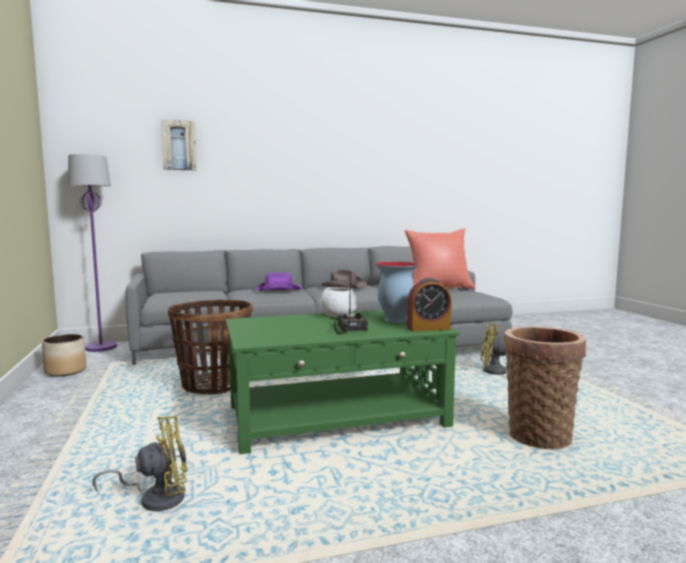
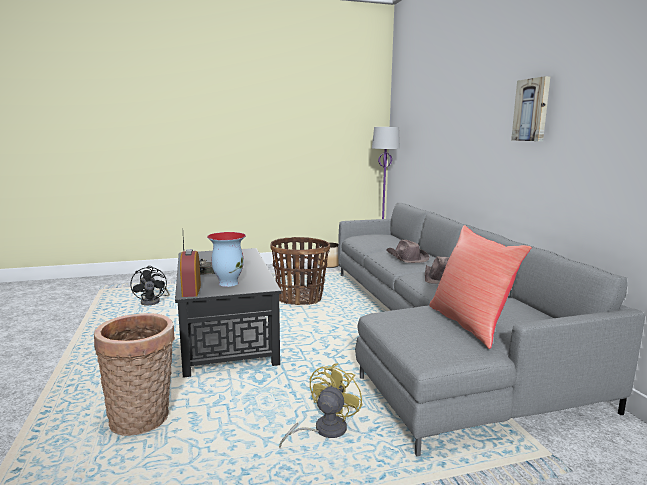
camera: 90 degrees right, 5 degrees up
(156, 498) = (154, 301): yellow fan -> black fan
(178, 145) = (432, 113): picture -> picture (532, 110)
(279, 289) = (406, 258): purple hat -> brown hat
(337, 315) = (254, 269): white bowl -> none
(337, 417) = (225, 336): green coffee table -> black coffee table

